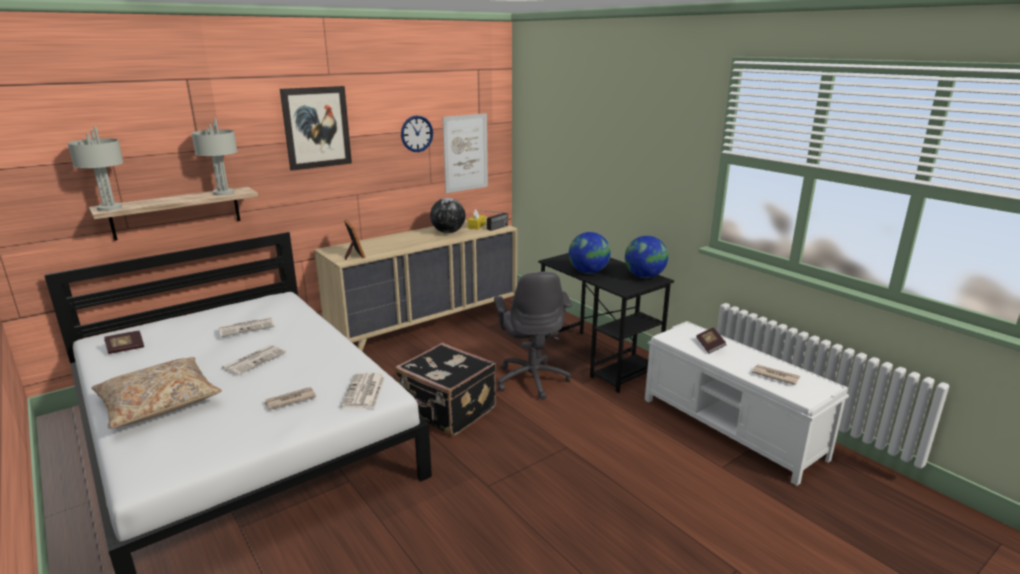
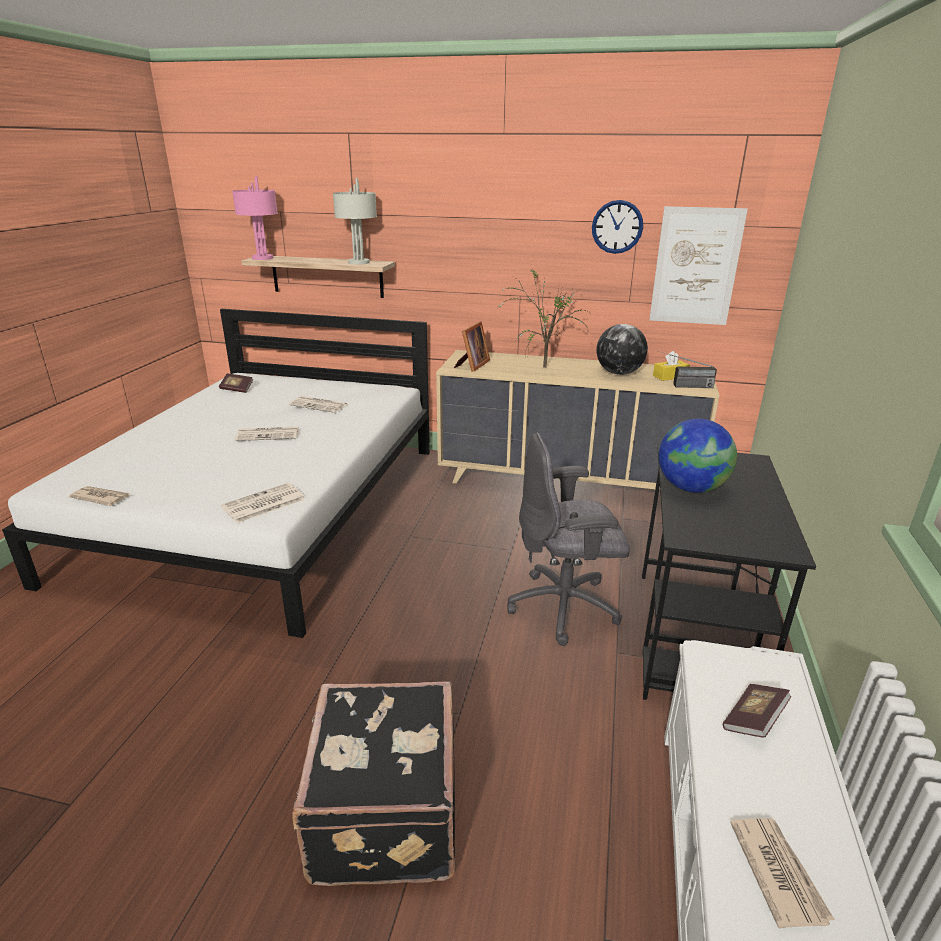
camera: 50 degrees right, 5 degrees up
(109, 208) = (262, 258): grey table lamp -> pink table lamp
(159, 402) = (166, 437): beige pillow -> none
(289, 400) = (215, 480): newspaper -> newspaper (100, 498)
(316, 127) = (478, 202): picture -> none
(398, 242) = (541, 366): none -> potted plant
(447, 411) = (425, 584): black suitcase -> black suitcase (382, 814)
(532, 379) = (565, 607): grey office chair -> grey office chair turned 45 degrees clockwise
(644, 276) = (770, 534): globe -> none

